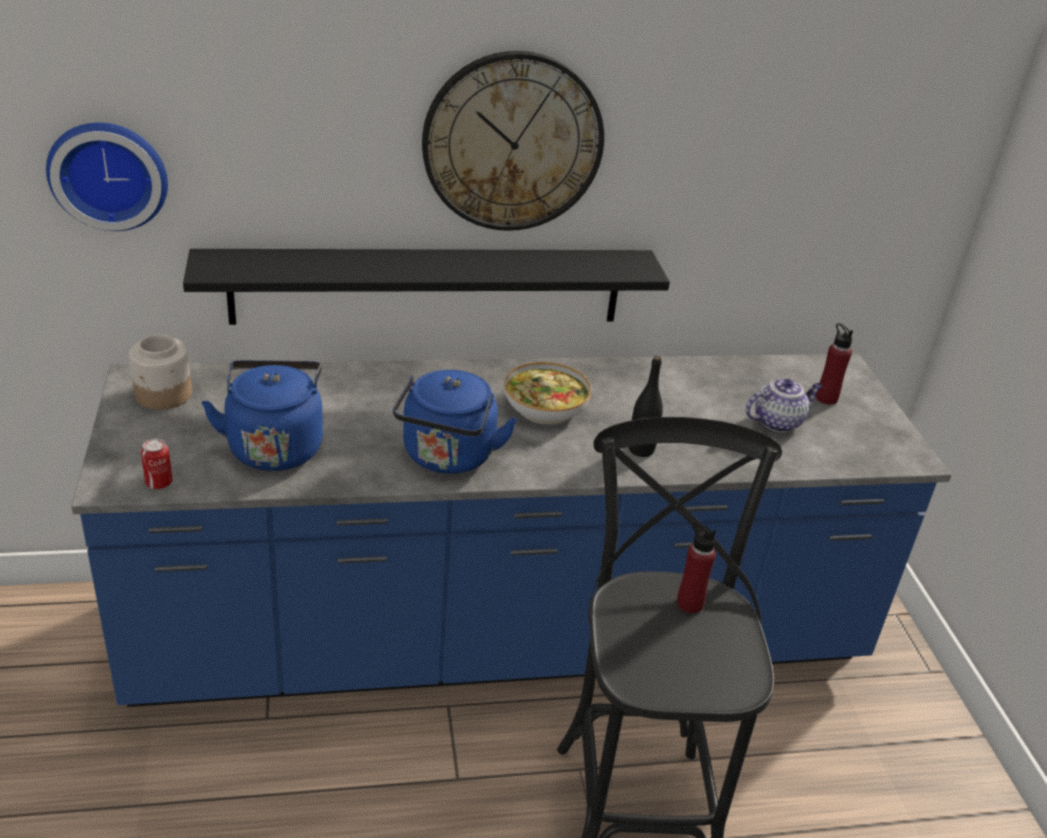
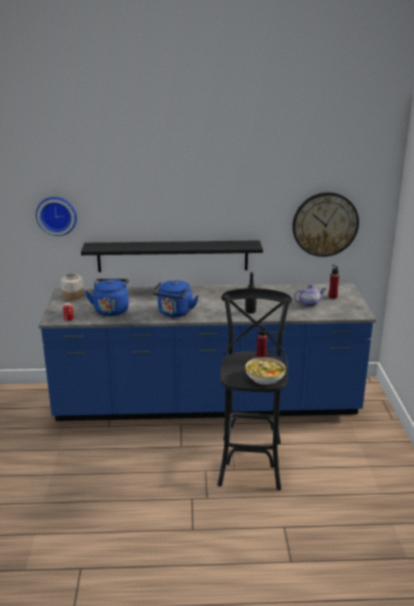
camera: 10 degrees right, 10 degrees down
(513, 142) = (201, 199): wall clock -> wall clock (325, 224)
(545, 408) = (216, 299): bowl -> bowl (265, 378)

